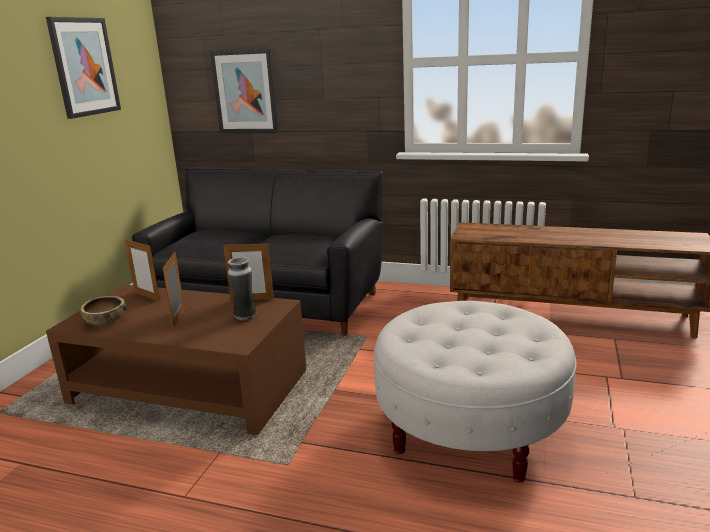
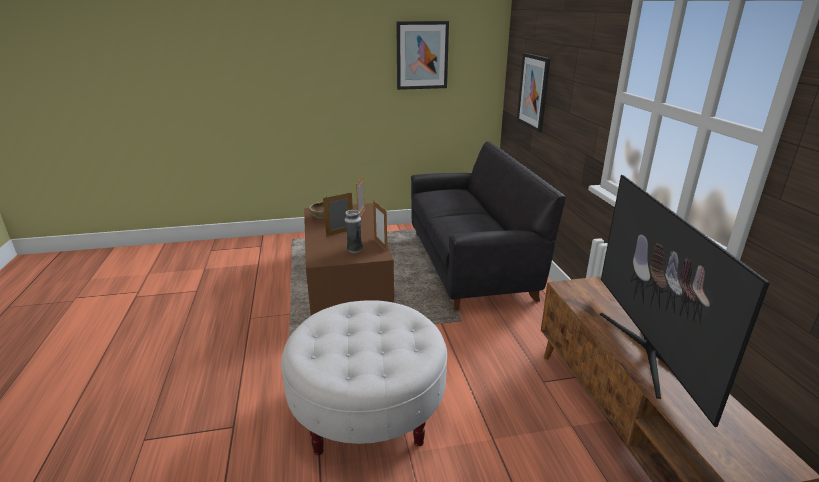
camera: 60 degrees right, 5 degrees up
(571, 235) = (646, 350): none -> television

